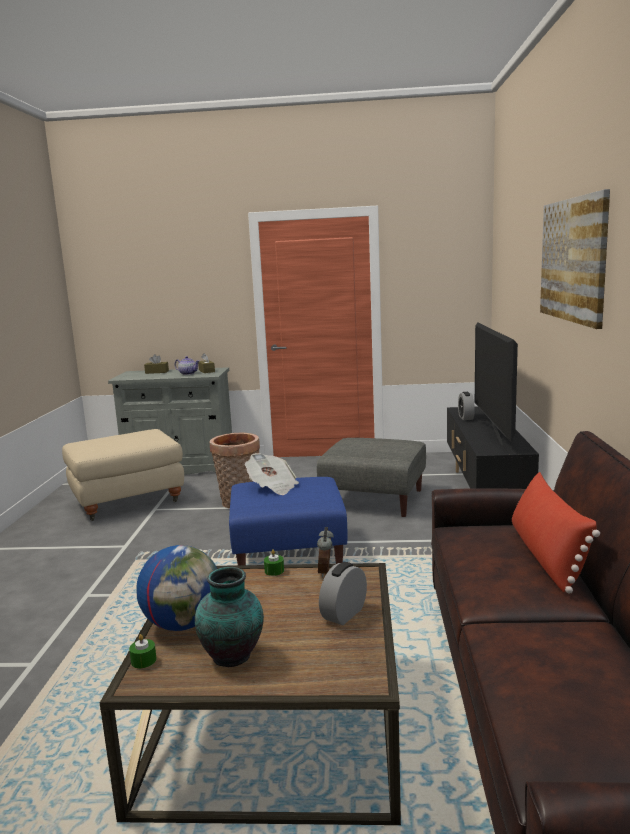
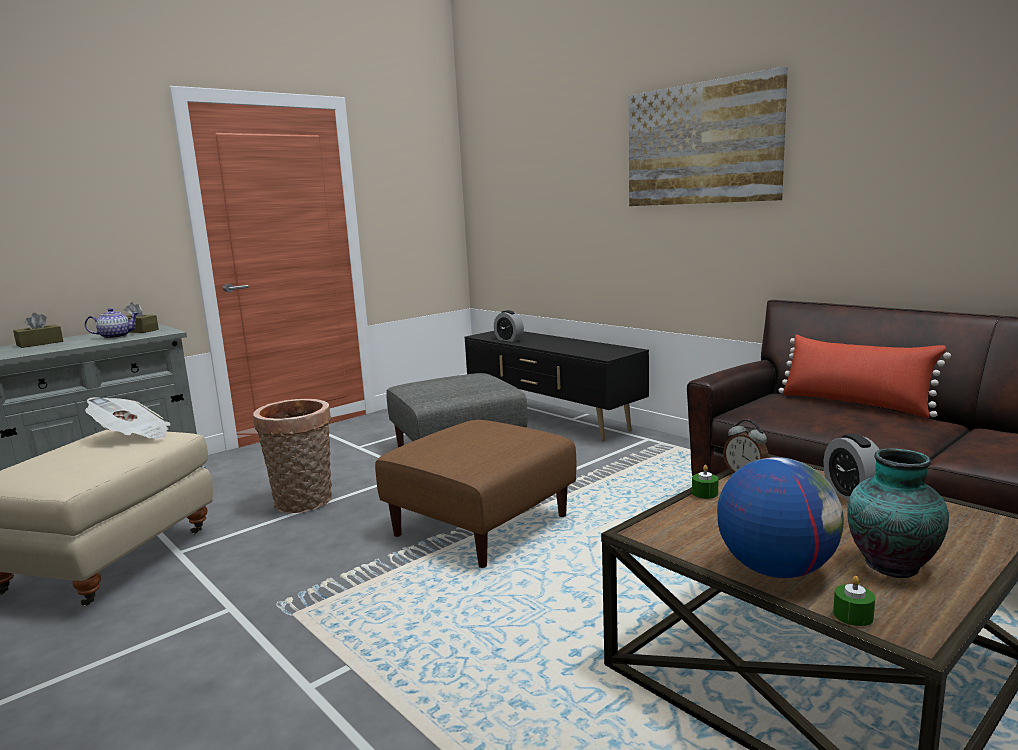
camera: 45 degrees left, 0 degrees up
(272, 487) = (449, 442): newspaper -> newspaper (133, 437)
(288, 554) = (481, 526): blue ottoman -> brown ottoman
(492, 432) = (567, 344): television -> none

